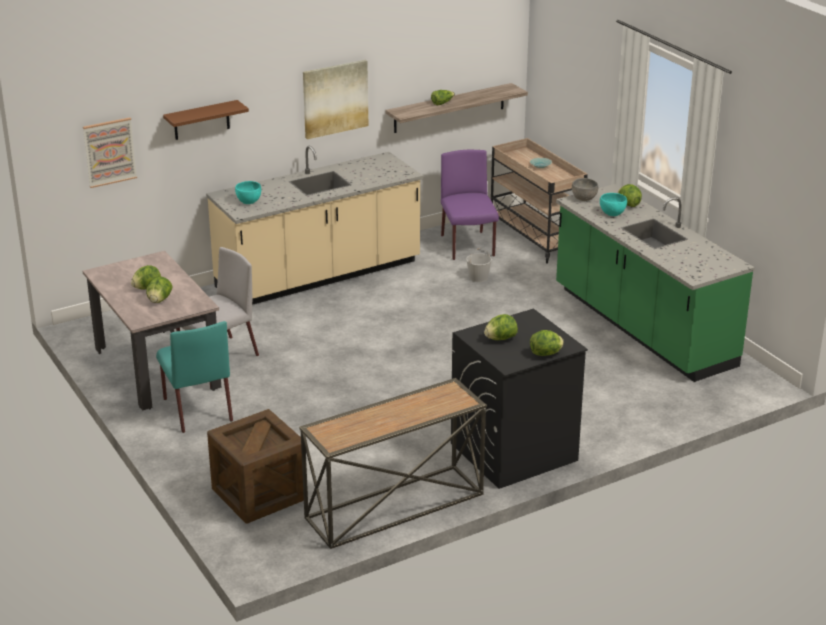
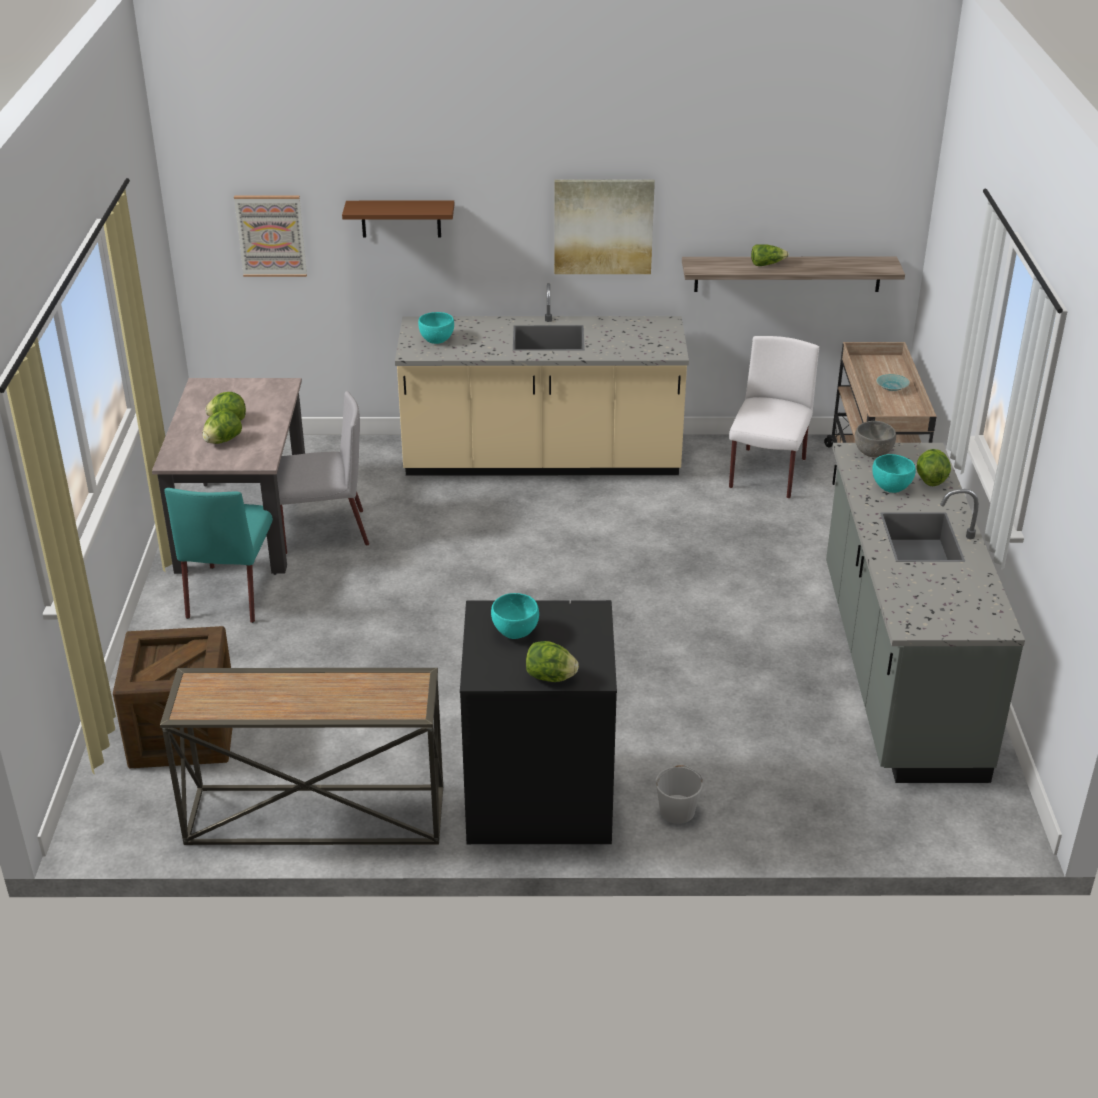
camera: 30 degrees right, 5 degrees up
(468, 246) = (767, 474): purple chair -> white chair
(478, 278) = (738, 523): white bucket -> white bucket (676, 811)
(500, 339) = (515, 632): lettuce -> turquoise bowl
(642, 327) = (897, 670): green counter -> grey counter

